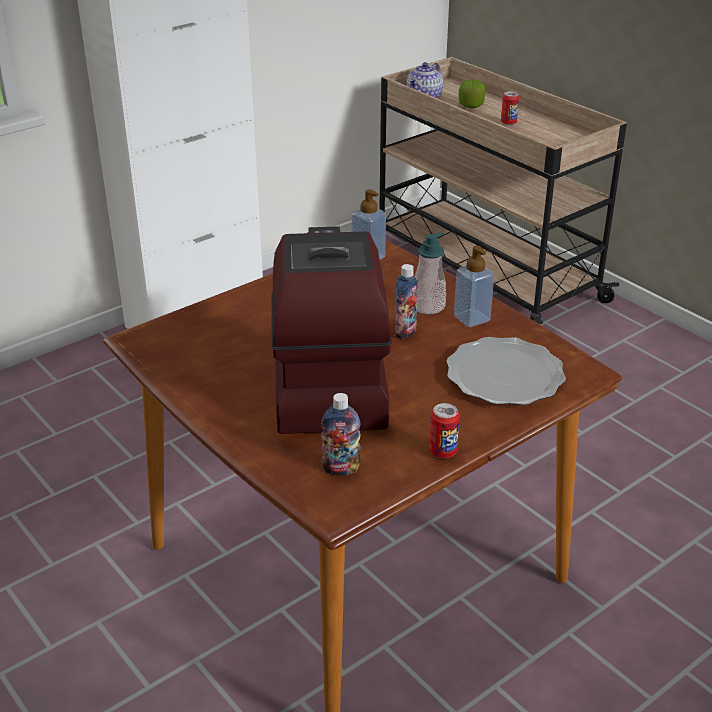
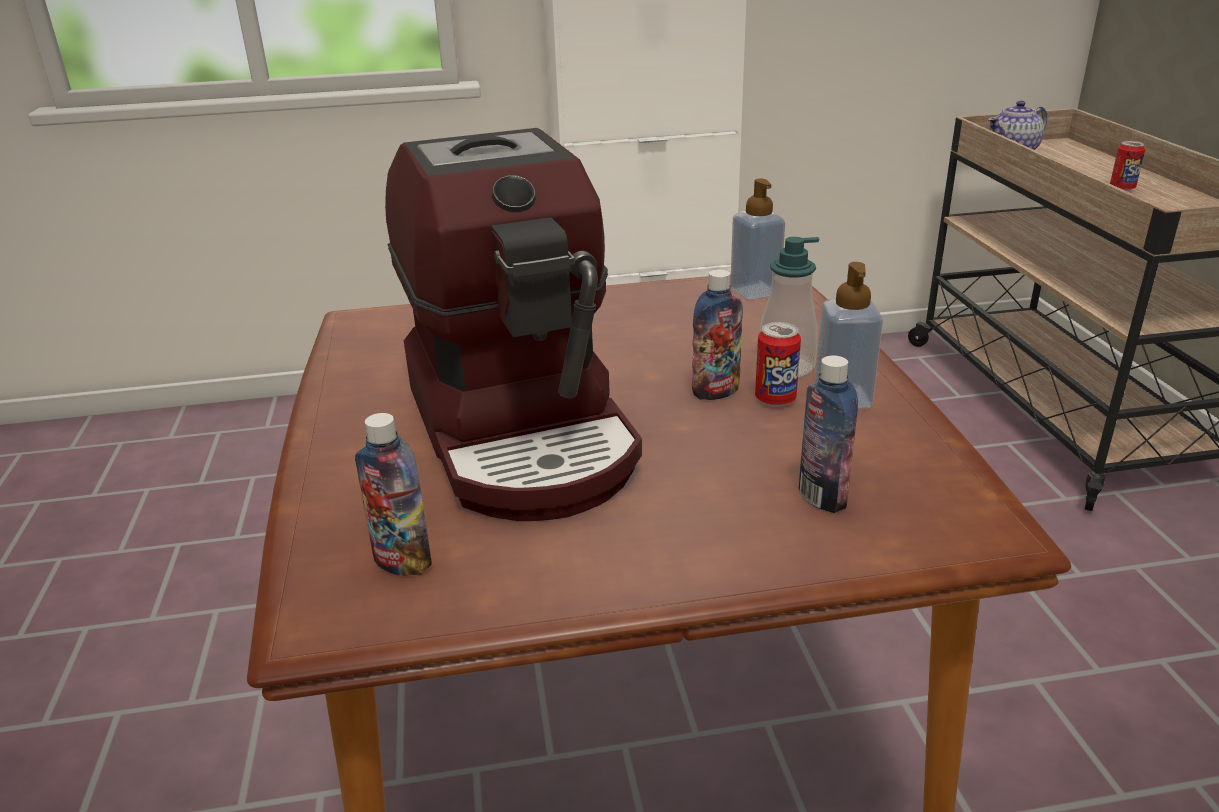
camera: 30 degrees right, 5 degrees down
(327, 384) = (524, 431): coffee machine -> coffee machine turned 135 degrees clockwise
(443, 452) = (593, 591): can -> can (775, 399)
(471, 105) = (1076, 165): apple -> none
(503, 376) = (822, 497): plate -> bottle

